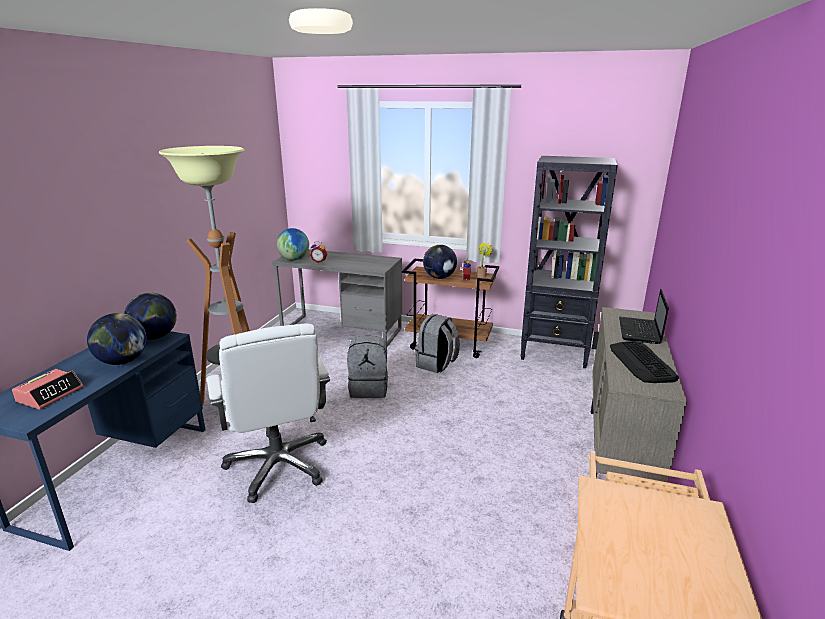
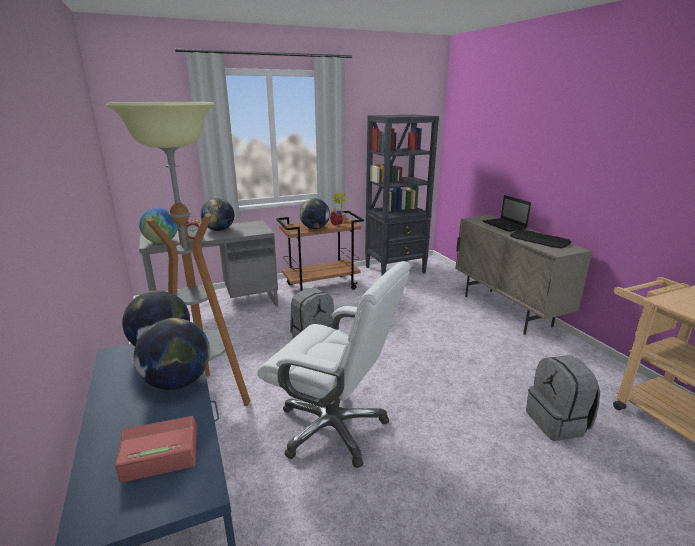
camera: 40 degrees left, 0 degrees up
(50, 394) = (160, 454): alarm clock -> alarm clock turned 90 degrees counterclockwise
(350, 259) = (219, 230): none -> globe
(436, 364) = (334, 303): grey backpack -> grey backpack (557, 422)

